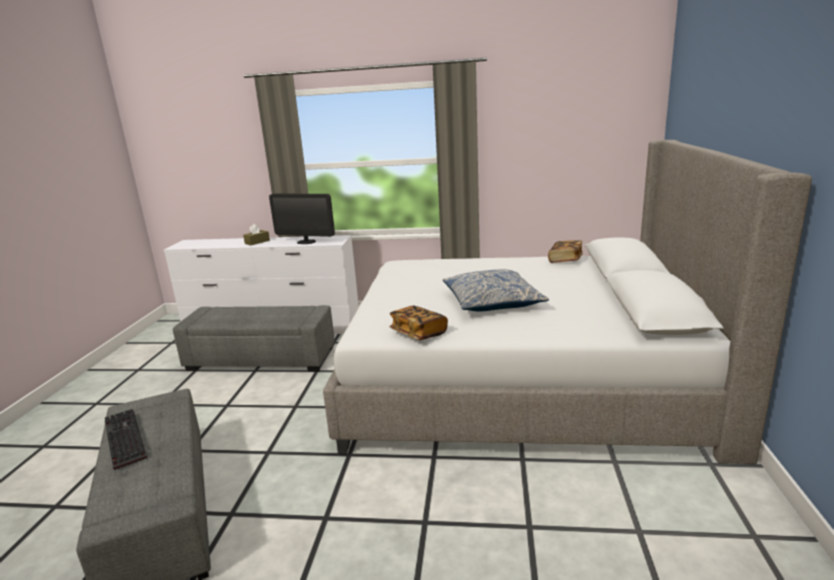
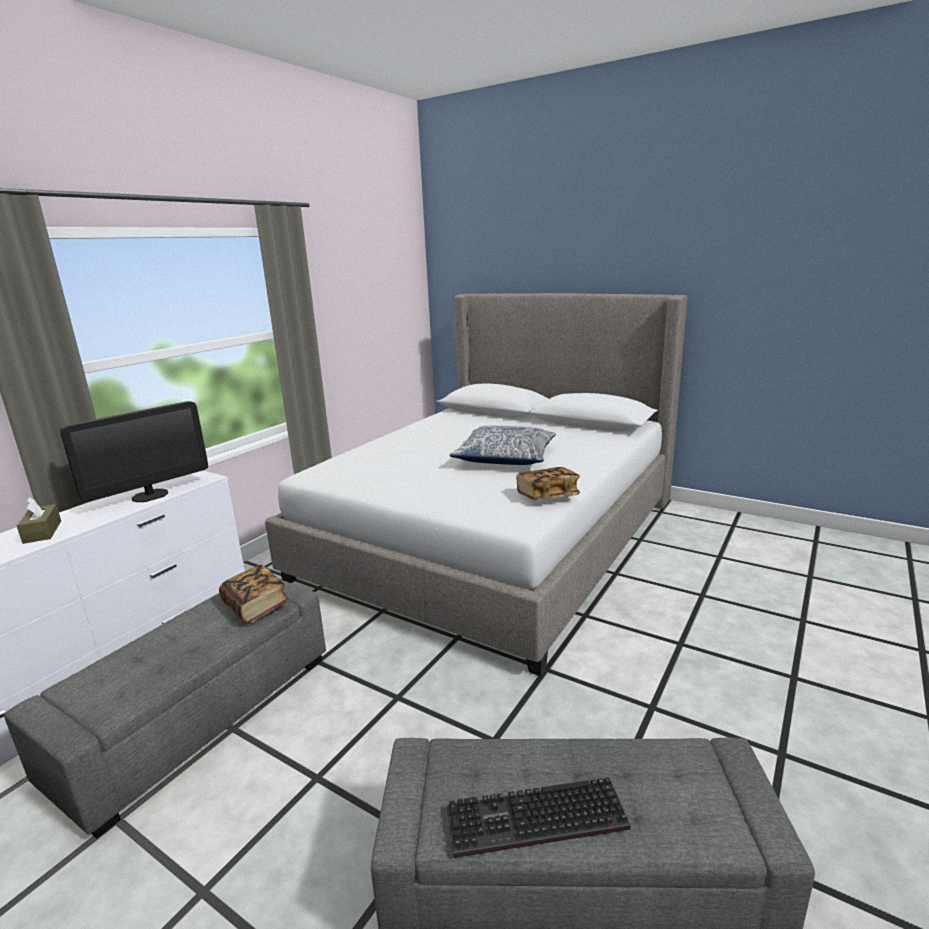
camera: 65 degrees left, 0 degrees up
(565, 260) = (441, 418): book -> book (256, 606)

